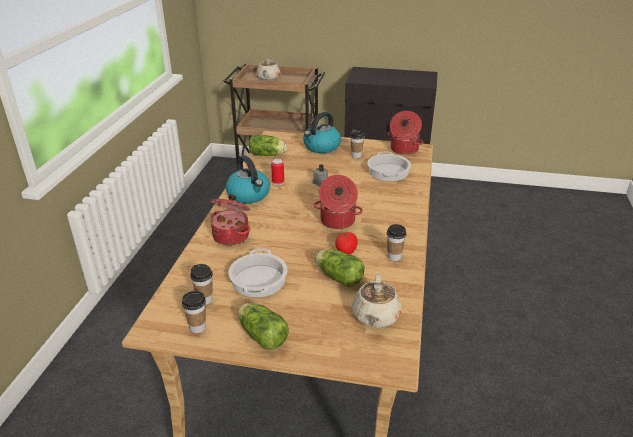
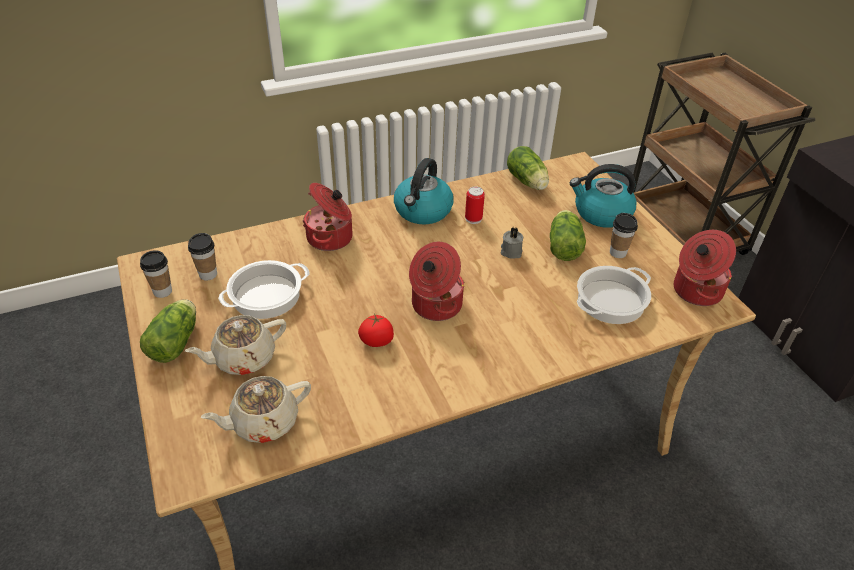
camera: 55 degrees right, 10 degrees up
(268, 78) = (725, 88): beige teapot -> beige teapot (243, 358)
(337, 276) = (318, 355): lettuce -> lettuce (564, 245)
(394, 257) = (401, 390): cup -> none

